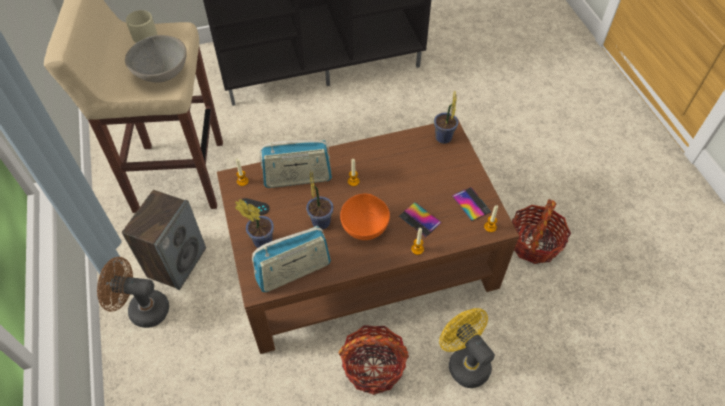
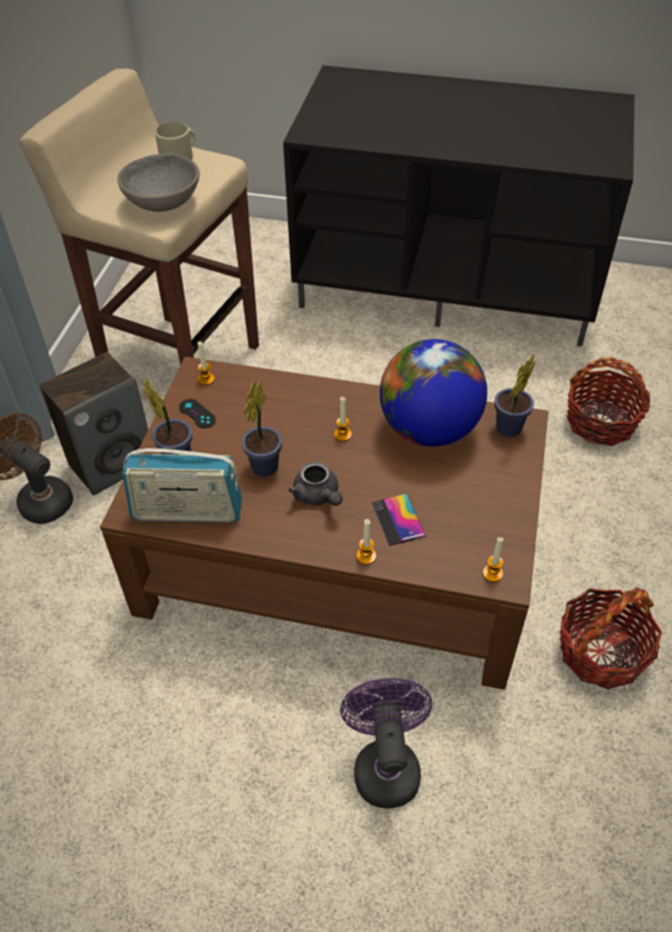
camera: 30 degrees right, 5 degrees down
(297, 178) = (274, 402): radio -> none
(365, 226) = (318, 496): orange bowl -> grey teapot
(373, 367) = (258, 704): basket -> basket (600, 422)
(400, 157) = (429, 429): none -> globe
(464, 362) = (385, 763): yellow fan -> purple fan
(471, 204) = (486, 530): phone -> none

